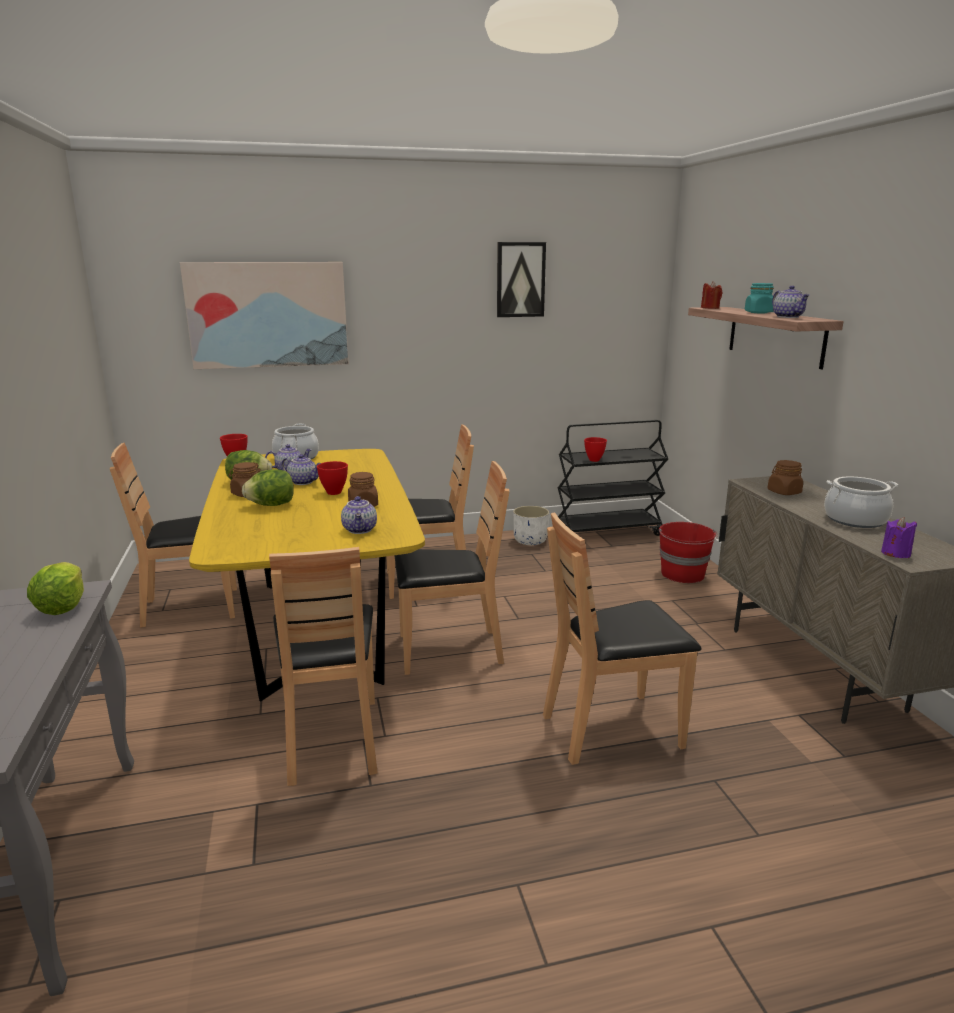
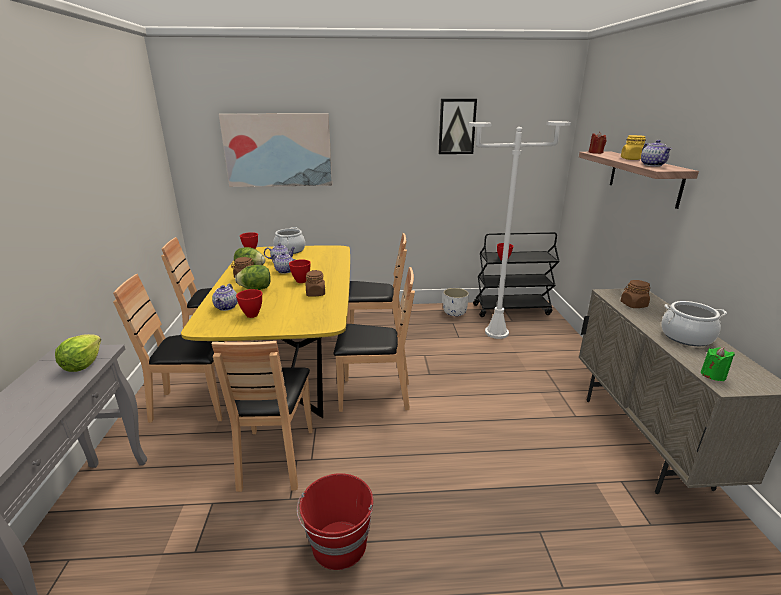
camera: 10 degrees right, 5 degrees up
(283, 535) = (251, 315): none -> red bowl
(360, 530) = (304, 315): teapot -> teapot (227, 307)
(595, 561) = (496, 333): none -> white floor lamp
(612, 729) = (472, 475): brown chair -> brown chair (194, 405)
(683, 574) = (559, 349): red bucket -> red bucket (339, 545)
(759, 312) = (632, 159): turquoise jar -> yellow jar
(895, 553) = (713, 375): purple candle -> green candle

